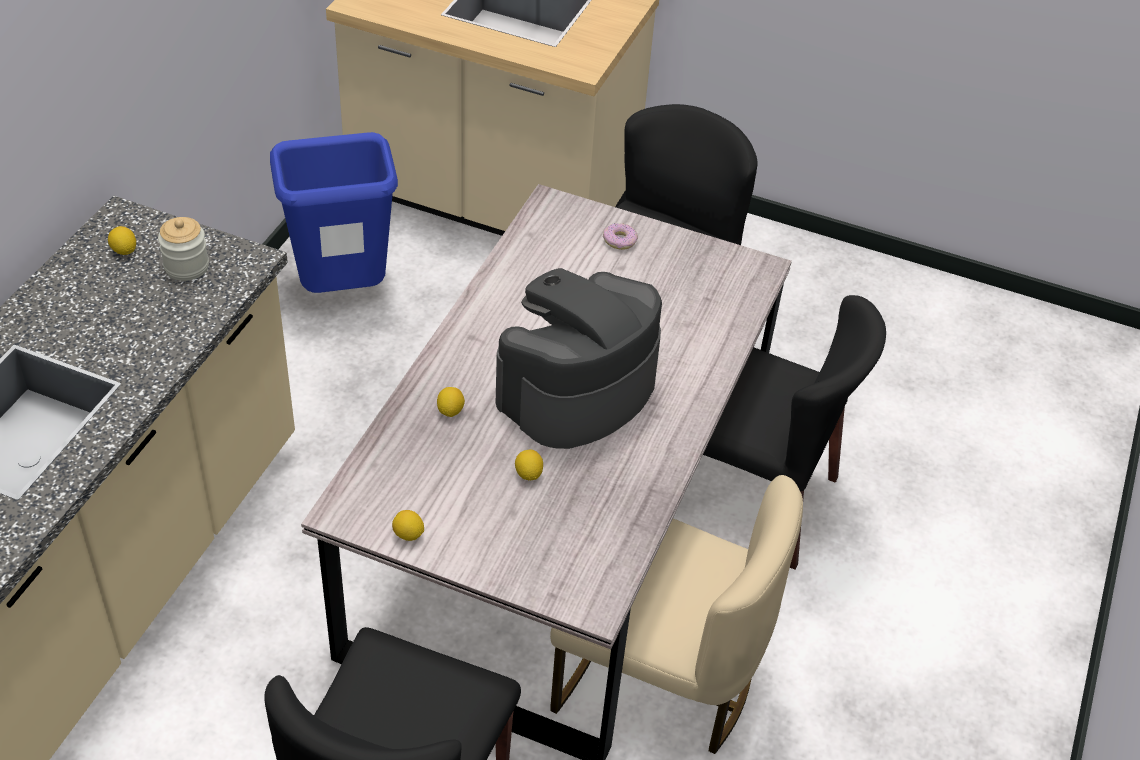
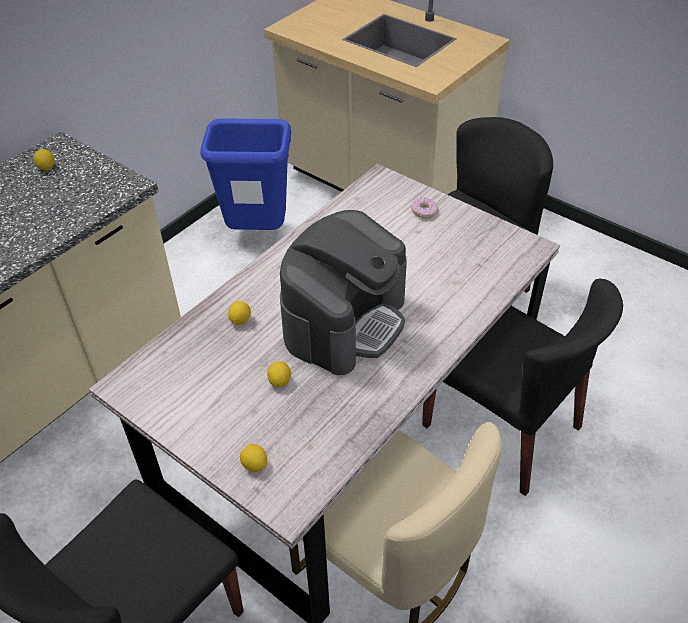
camera: 20 degrees right, 0 degrees up
(186, 267) = (82, 184): jar -> none
(408, 534) = (164, 414): lemon -> lemon (254, 465)
(576, 391) = (345, 321): coffee machine -> coffee machine turned 150 degrees clockwise

